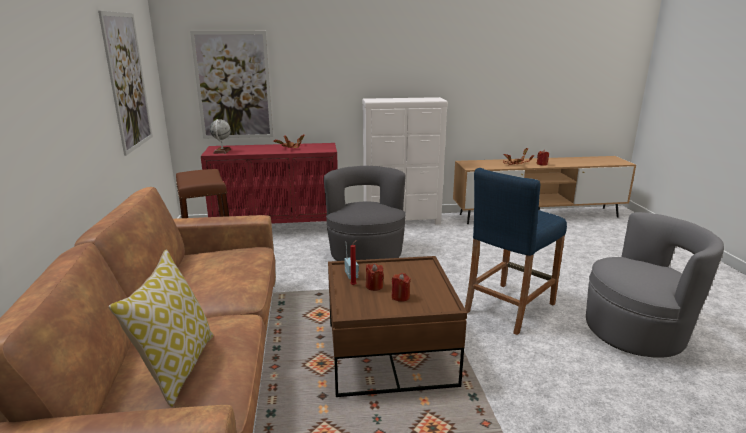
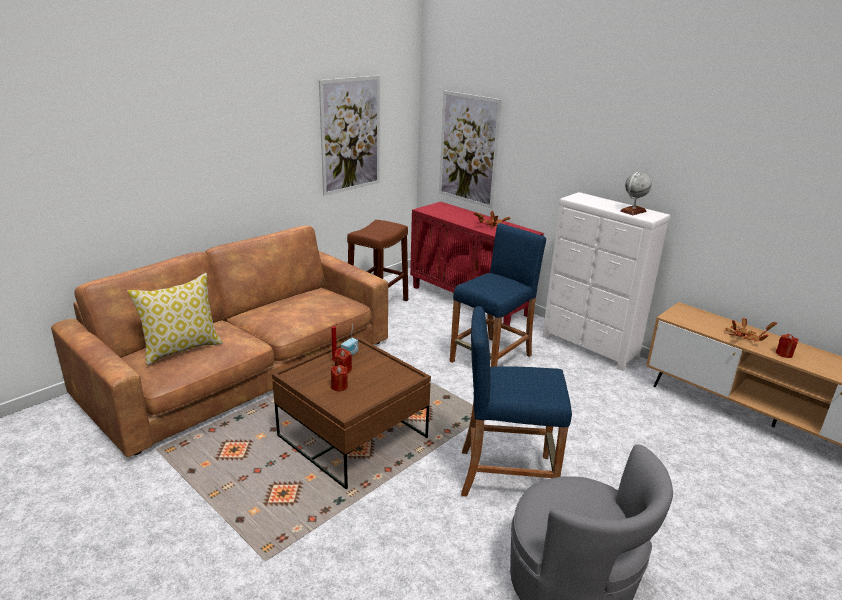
camera: 50 degrees right, 5 degrees up
(222, 151) = (435, 210): globe -> globe (633, 211)
(366, 253) = (491, 358): grey armchair -> blue stool

